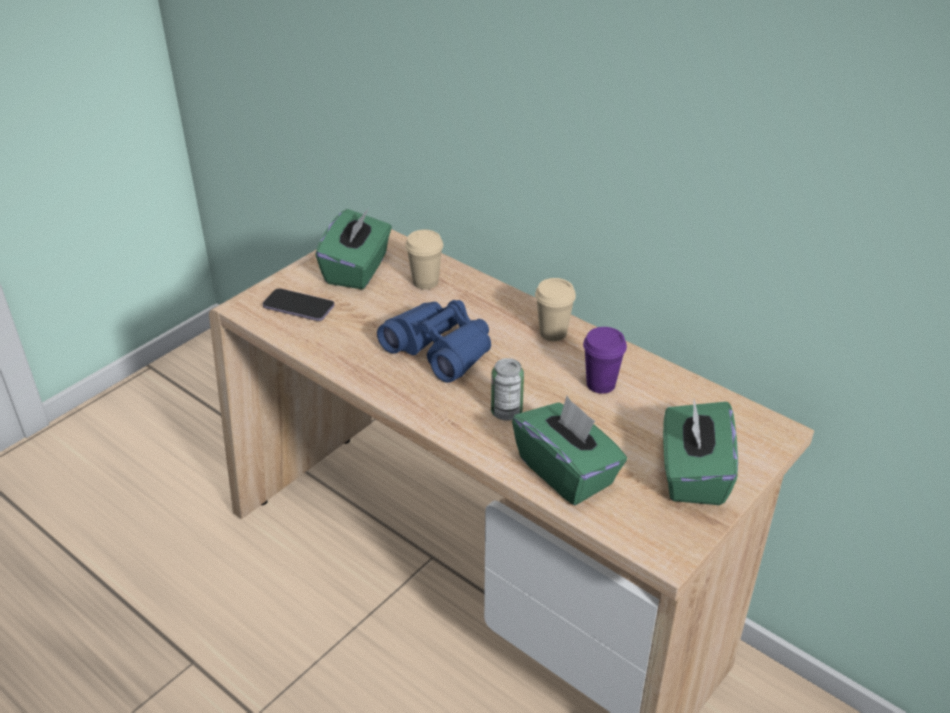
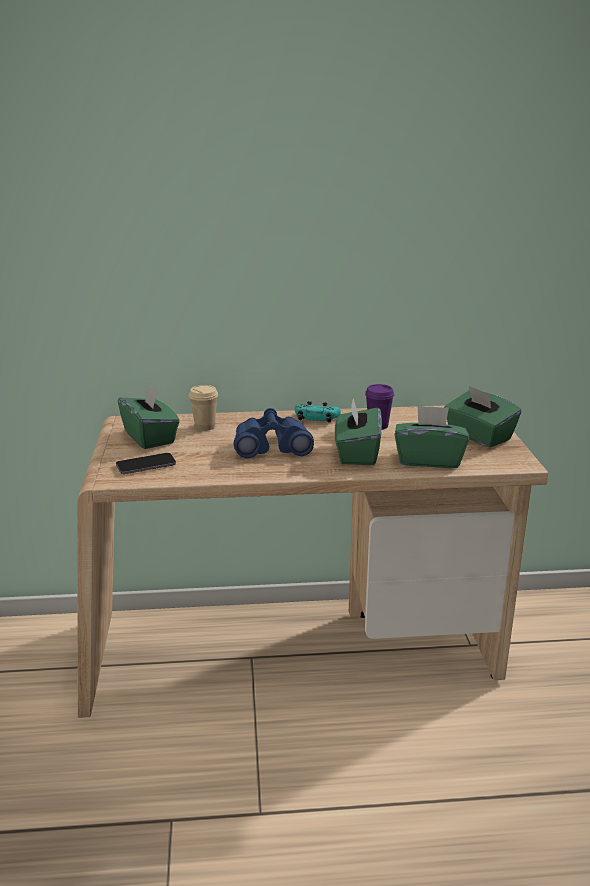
camera: 45 degrees left, 15 degrees down
(506, 412) = (357, 453): can -> green tissue box
(553, 333) = (316, 418): beige cup -> turquoise game controller

